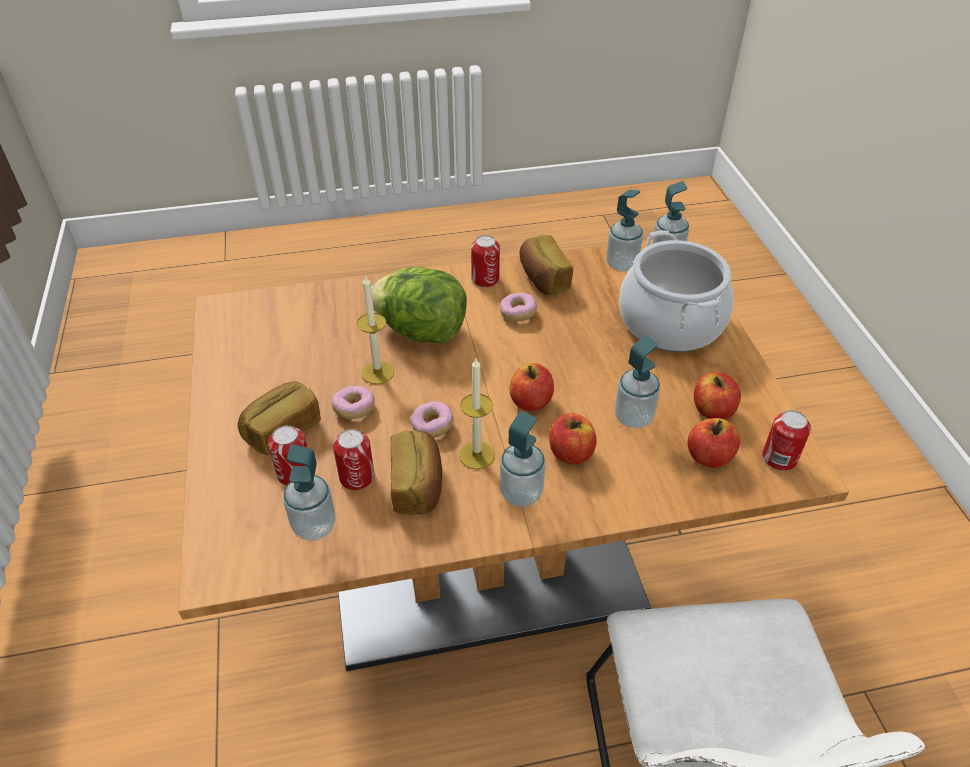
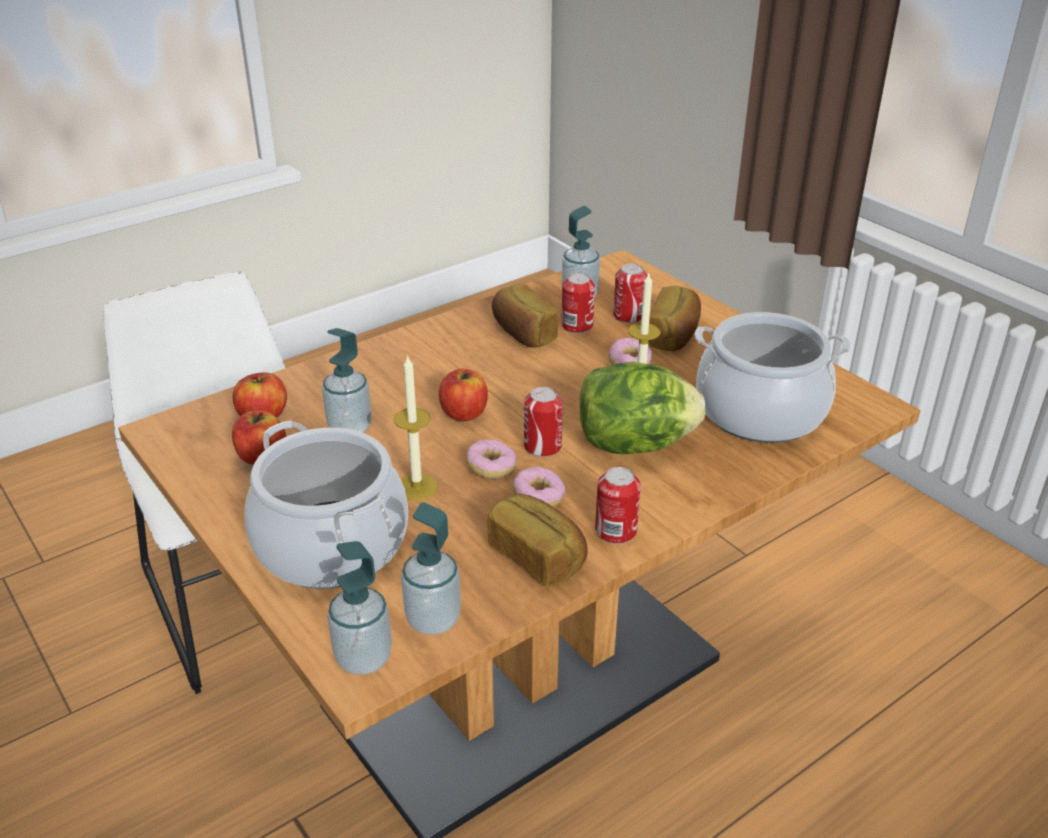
camera: 155 degrees right, 10 degrees down
(305, 329) = (760, 412): none -> cooking pot
(432, 426) = (545, 371): donut -> donut (491, 468)
(477, 455) = (488, 362): candle -> candle (417, 487)
(521, 493) = (432, 350): soap dispenser -> none
(570, 453) = (402, 385): apple -> none
(779, 458) = (188, 433): can -> can (542, 446)

